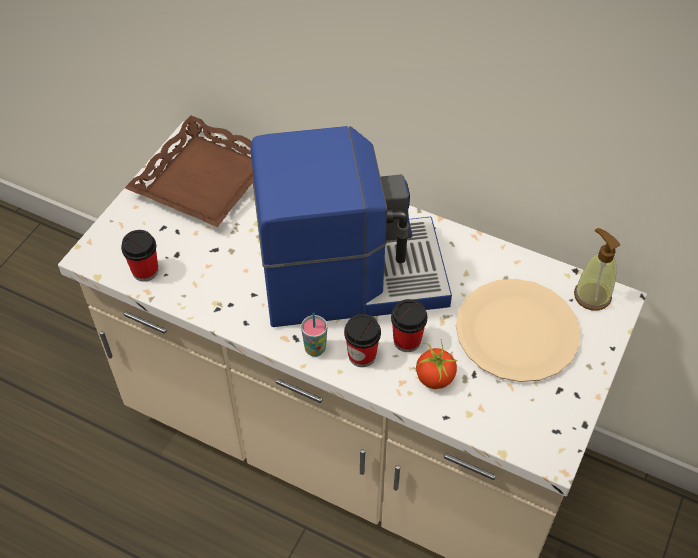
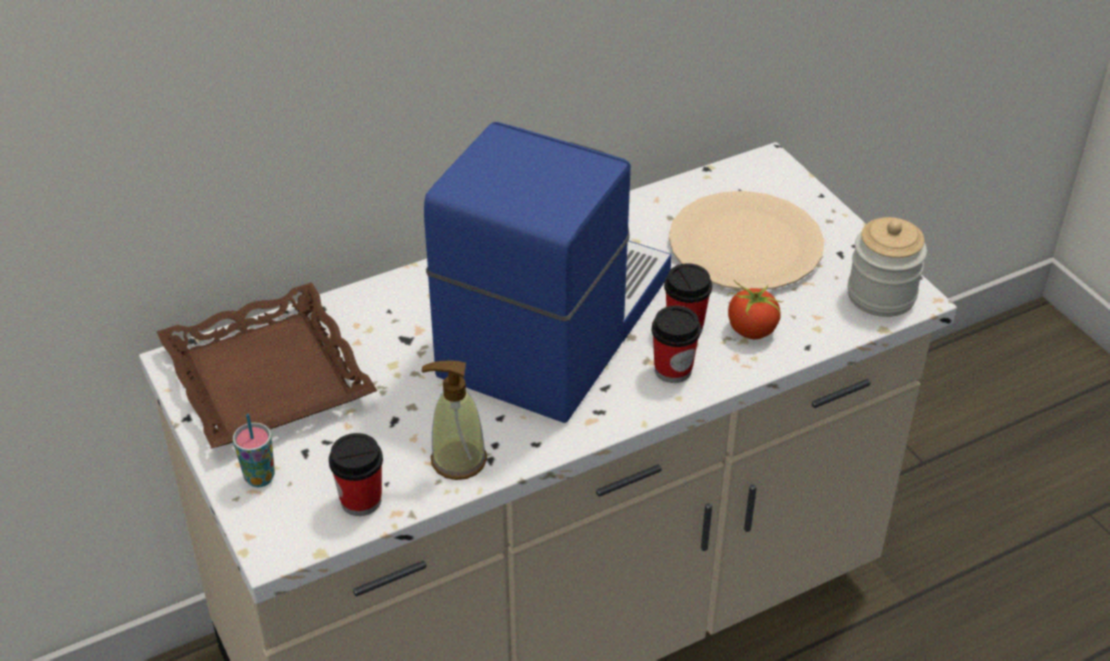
camera: 55 degrees left, 10 degrees down
(315, 349) = (630, 403): cup -> cup (260, 478)
(537, 435) = (881, 295): none -> jar
(592, 296) = (747, 175): soap dispenser -> soap dispenser (458, 460)

